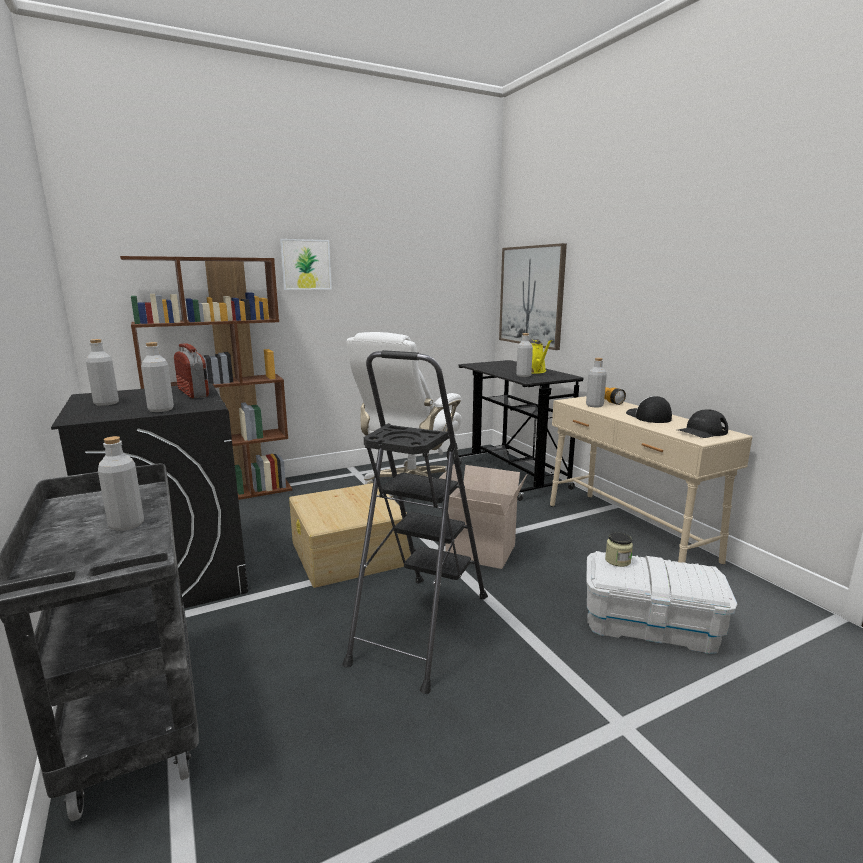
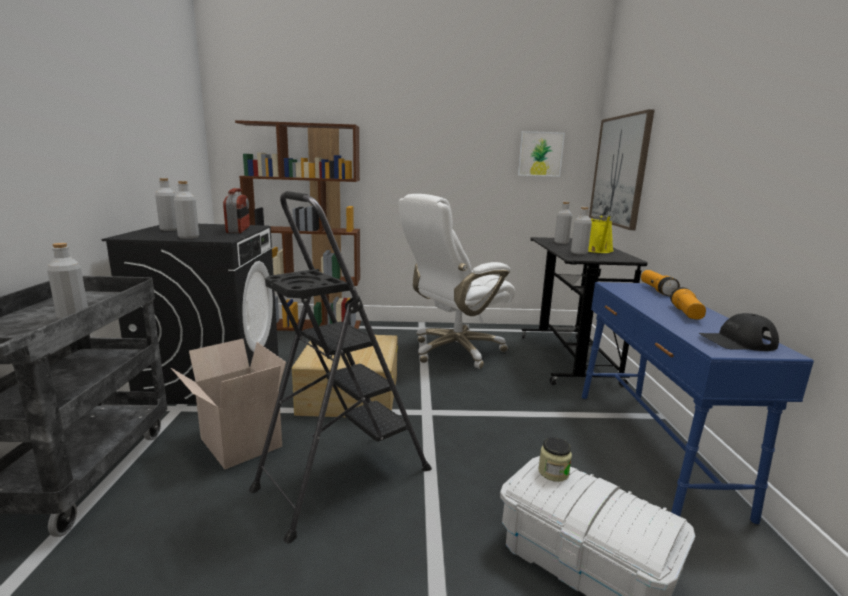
camera: 25 degrees right, 0 degrees up
(306, 264) = (394, 133): picture -> picture (540, 154)
(479, 552) = (463, 424): cardboard box -> cardboard box (238, 443)
(594, 405) = (634, 293): grey bottle -> grey bottle (561, 242)
(626, 532) = (650, 448): beige console table -> blue console table
(648, 416) = (686, 314): cap -> flashlight

